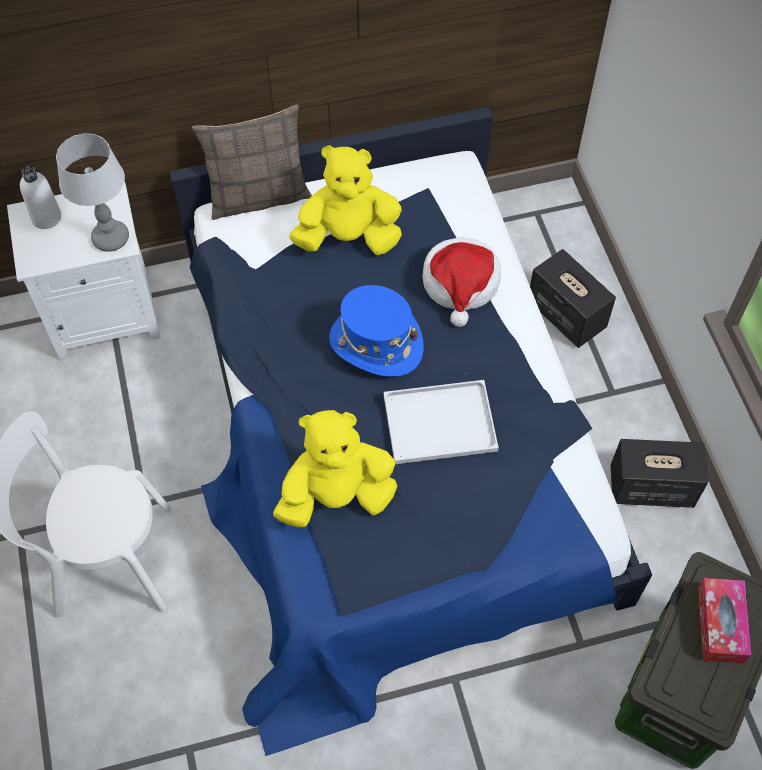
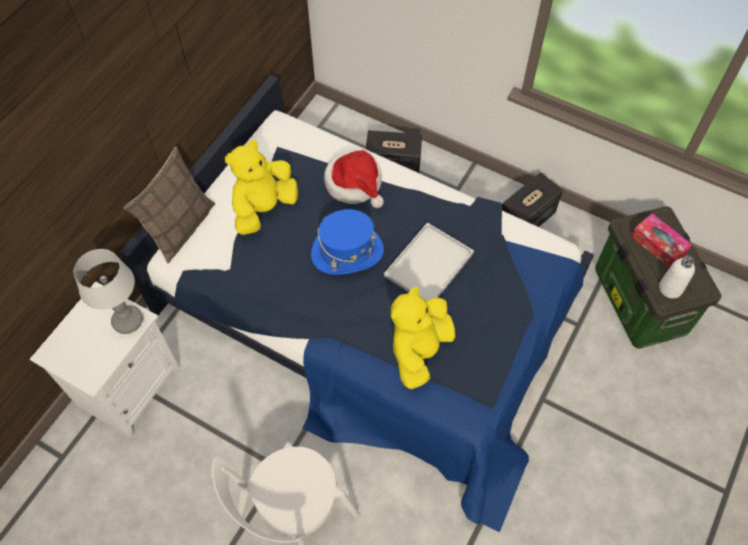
camera: 45 degrees left, 0 degrees up
(46, 217) = (68, 344): white bottle -> white bottle (670, 288)

